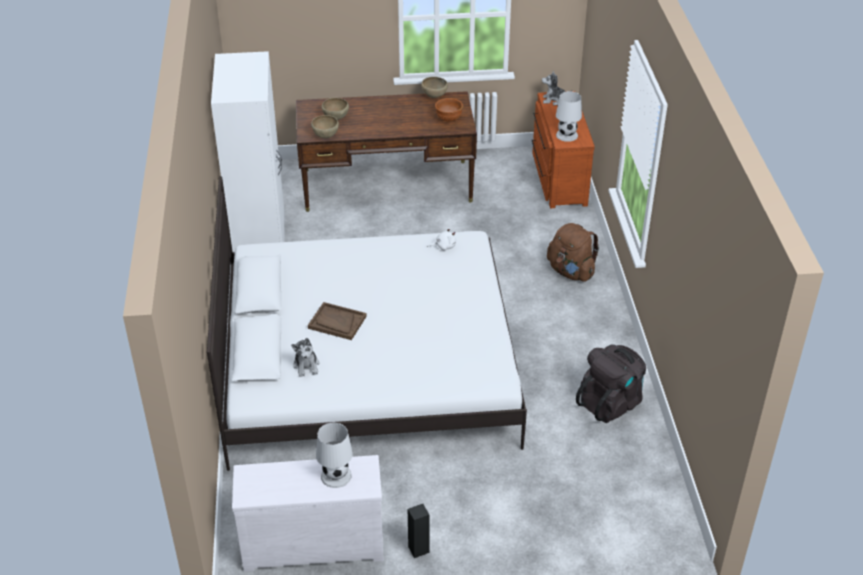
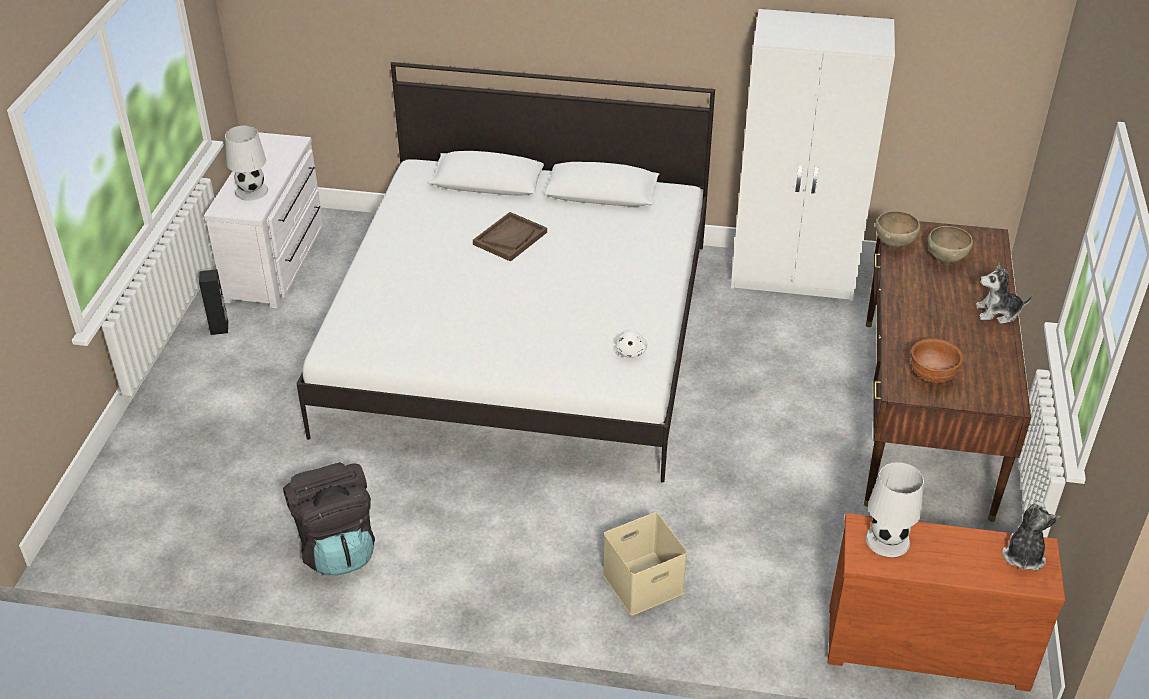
camera: 105 degrees right, 0 degrees up
(306, 365) = (447, 209): plush toy -> plush toy (997, 313)
(434, 96) = (1011, 373): brown bowl -> none
(571, 272) = (642, 585): brown backpack -> beige storage box

